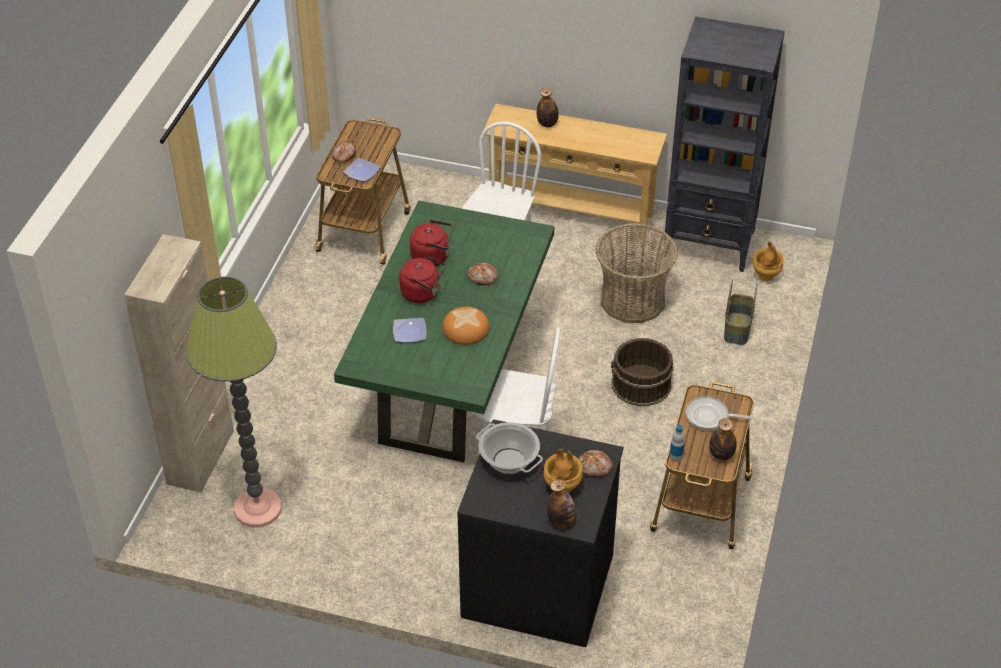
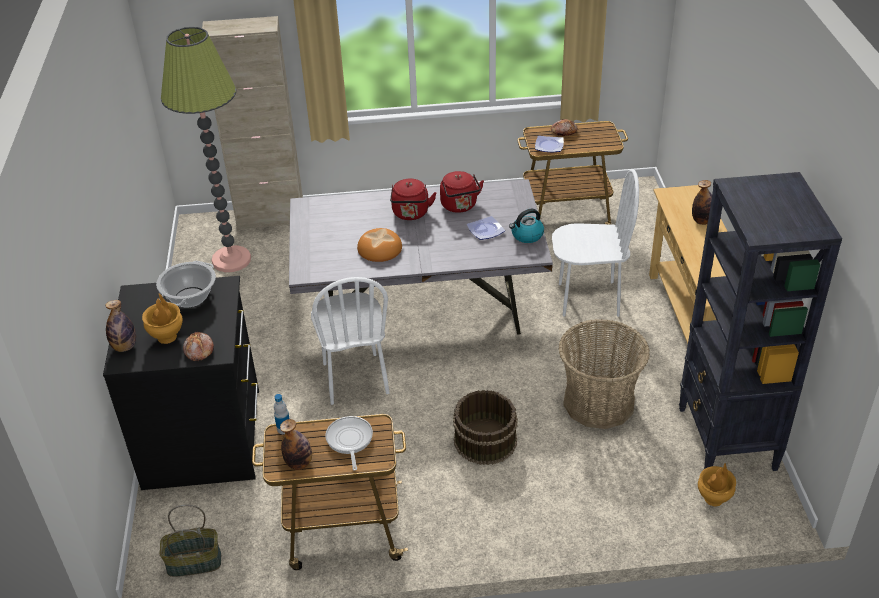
camera: 70 degrees right, 5 degrees down
(409, 332) = (358, 220): plate -> plate (486, 230)
(451, 378) = (421, 315): green dining table -> grey dining table
(482, 277) = (451, 240): bread -> none
(506, 229) = (527, 235): none -> kettle
(738, 329) = (612, 496): basket -> basket (193, 563)

